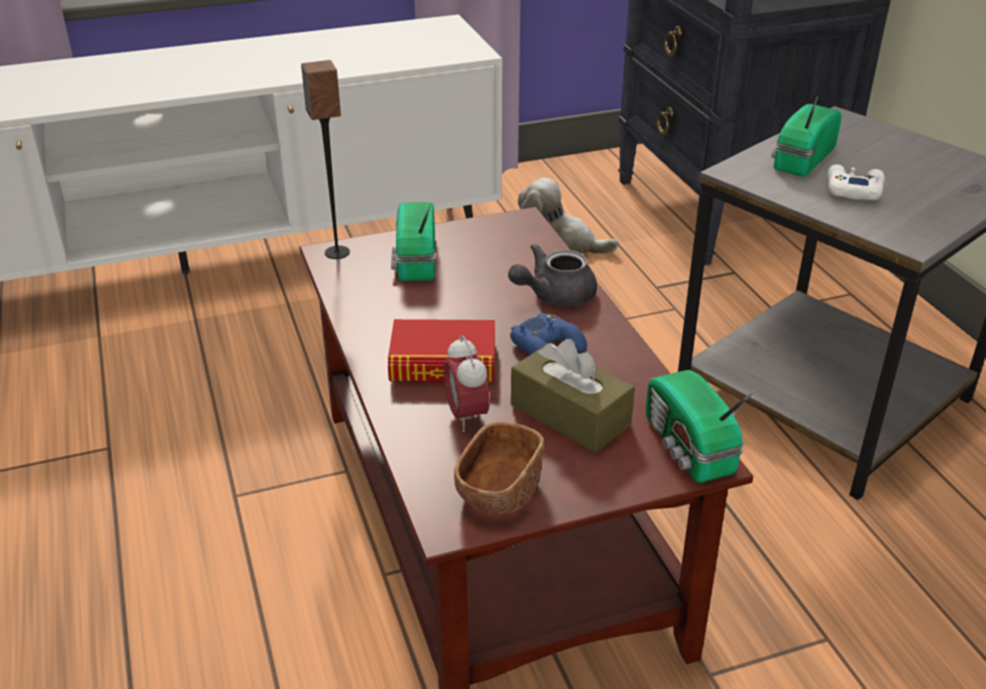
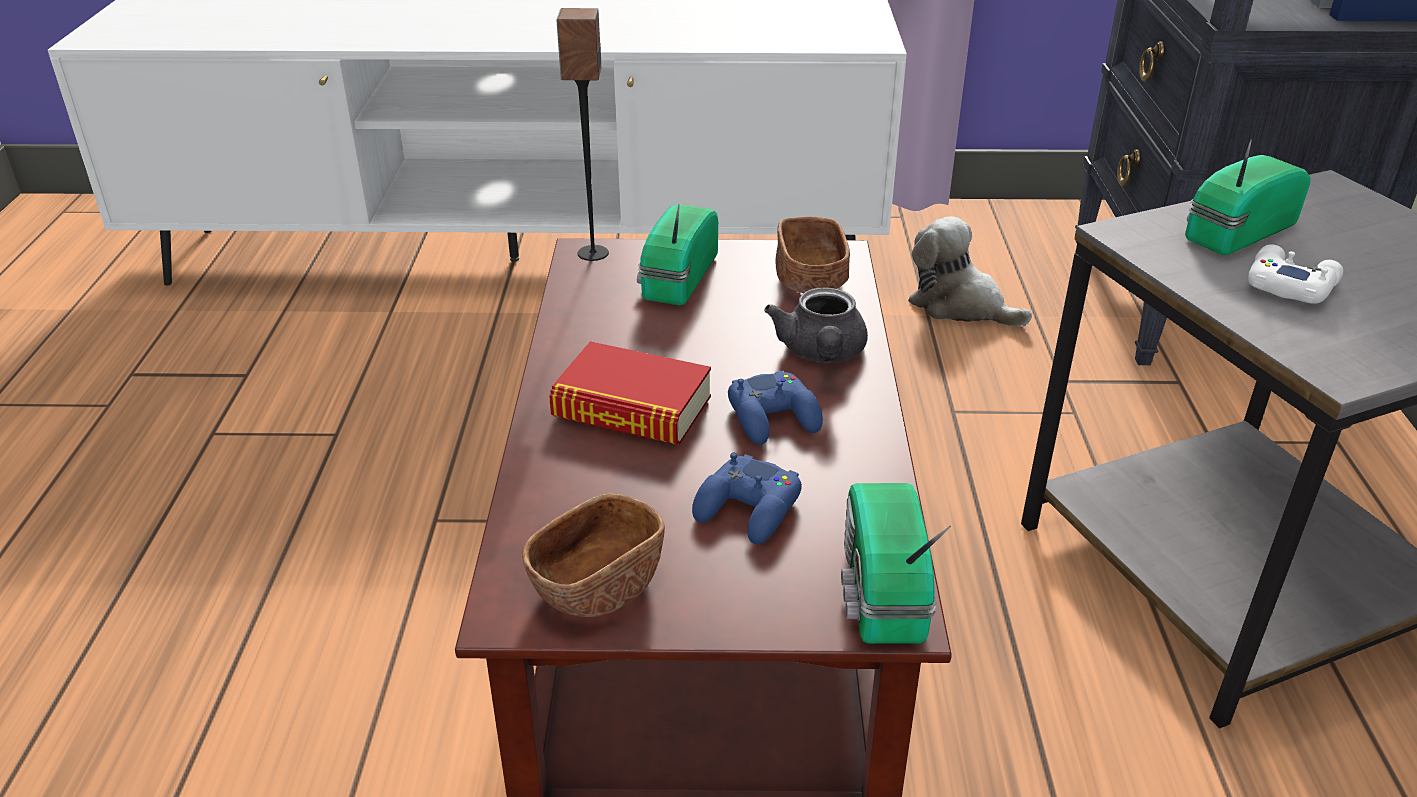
camera: 20 degrees right, 0 degrees up
(466, 416) = (618, 480): alarm clock -> none
(513, 243) = (810, 280): none -> brown bowl
(553, 296) = (821, 353): grey teapot -> grey teapot turned 75 degrees counterclockwise
(570, 415) = (748, 509): brown tissue box -> blue game controller

